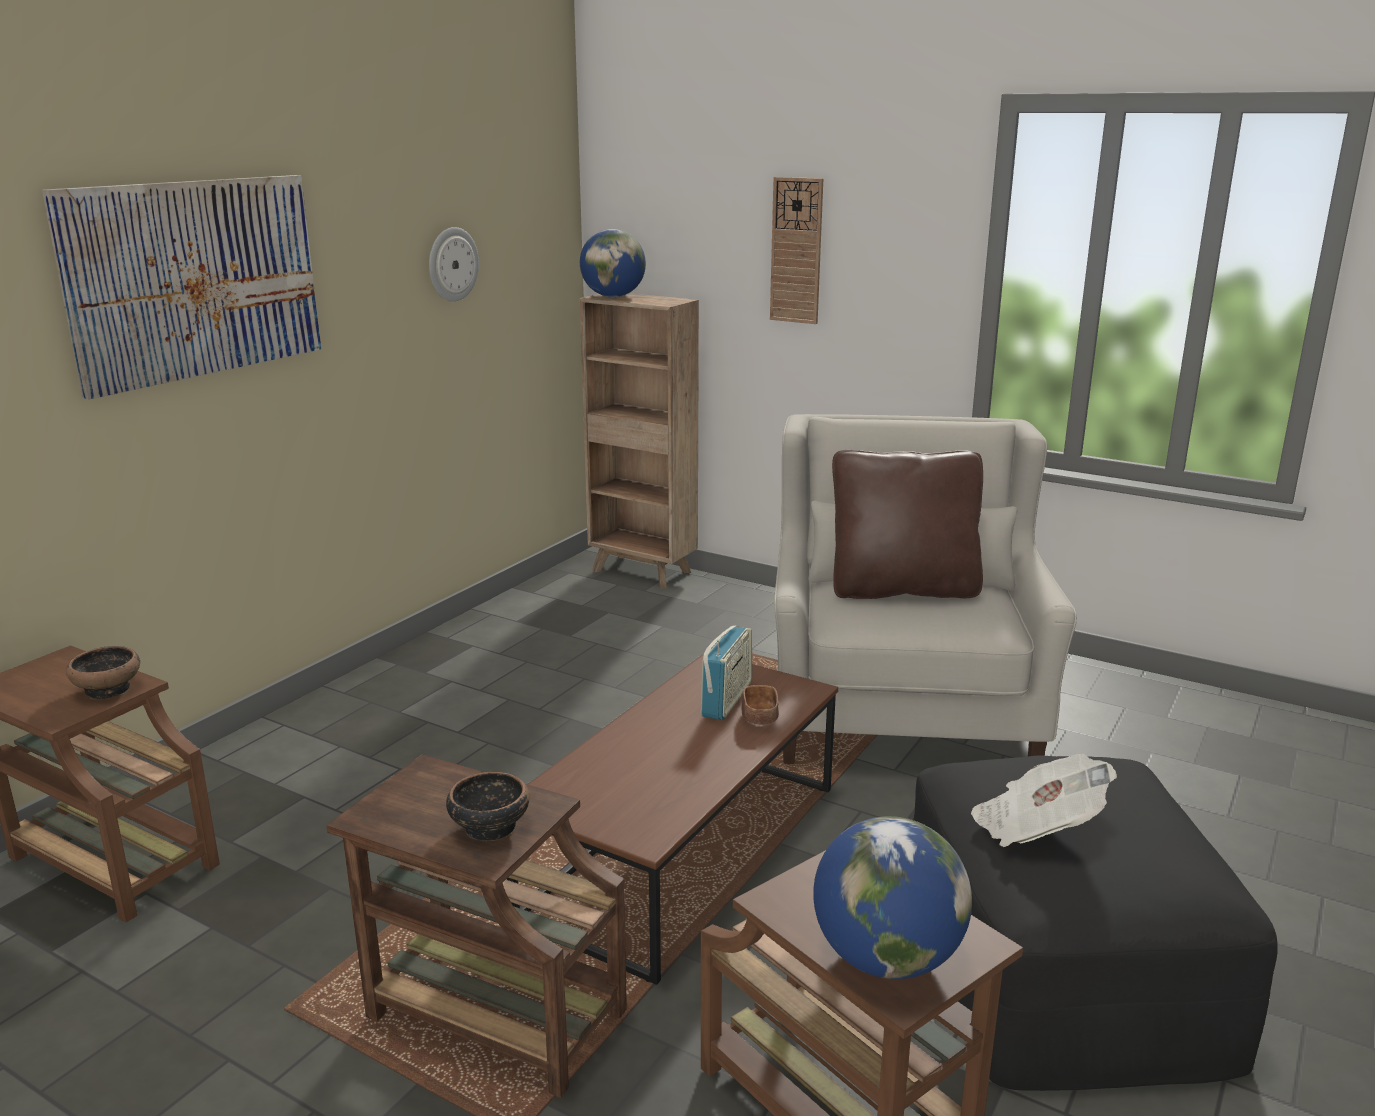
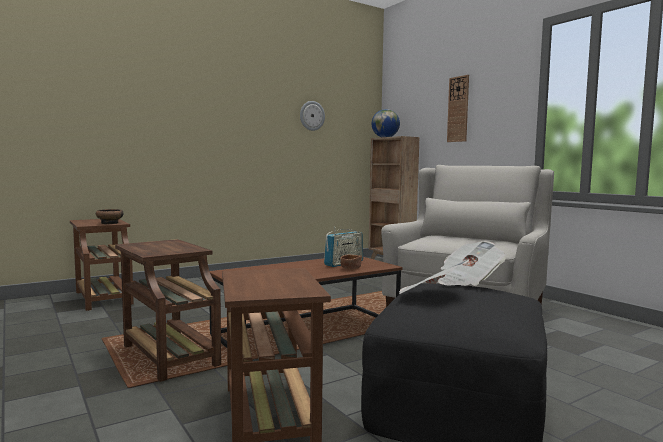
camera: 25 degrees right, 15 degrees down
(196, 279) = (194, 97): picture -> none
(489, 827) = (166, 250): bowl -> none
(886, 959) = (256, 288): globe -> none
(902, 589) = (462, 238): brown pillow -> none
(1045, 756) = (468, 281): none -> newspaper

